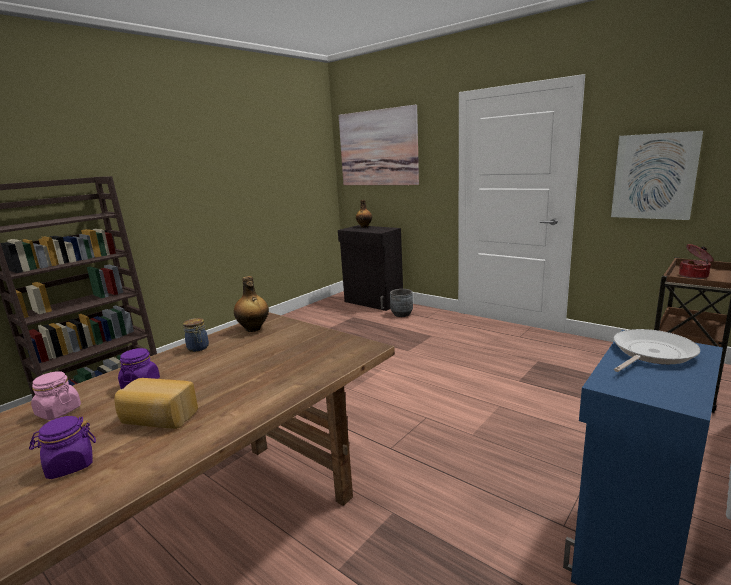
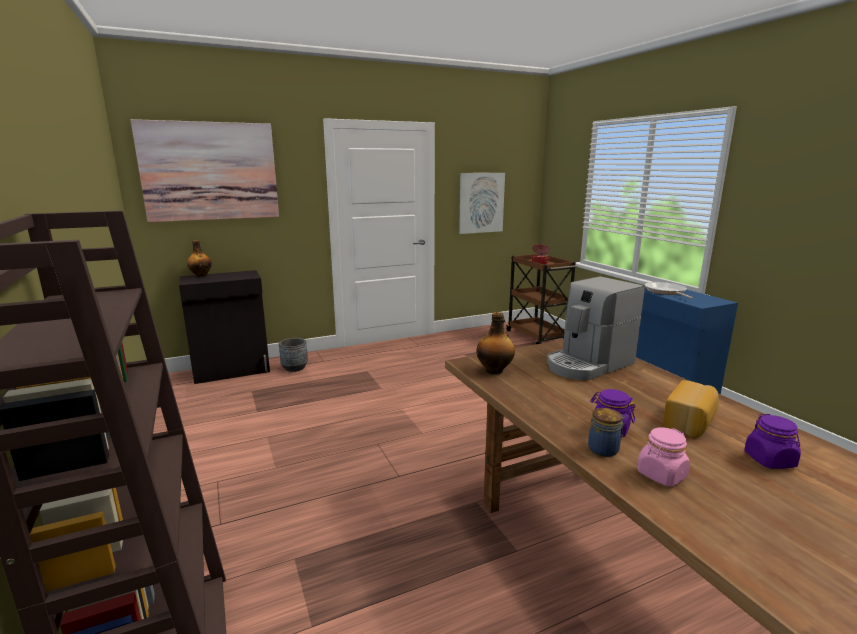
camera: 65 degrees left, 0 degrees up
(198, 348) = (527, 398): jar -> jar (604, 449)
(294, 358) = (588, 364): none -> coffee machine

